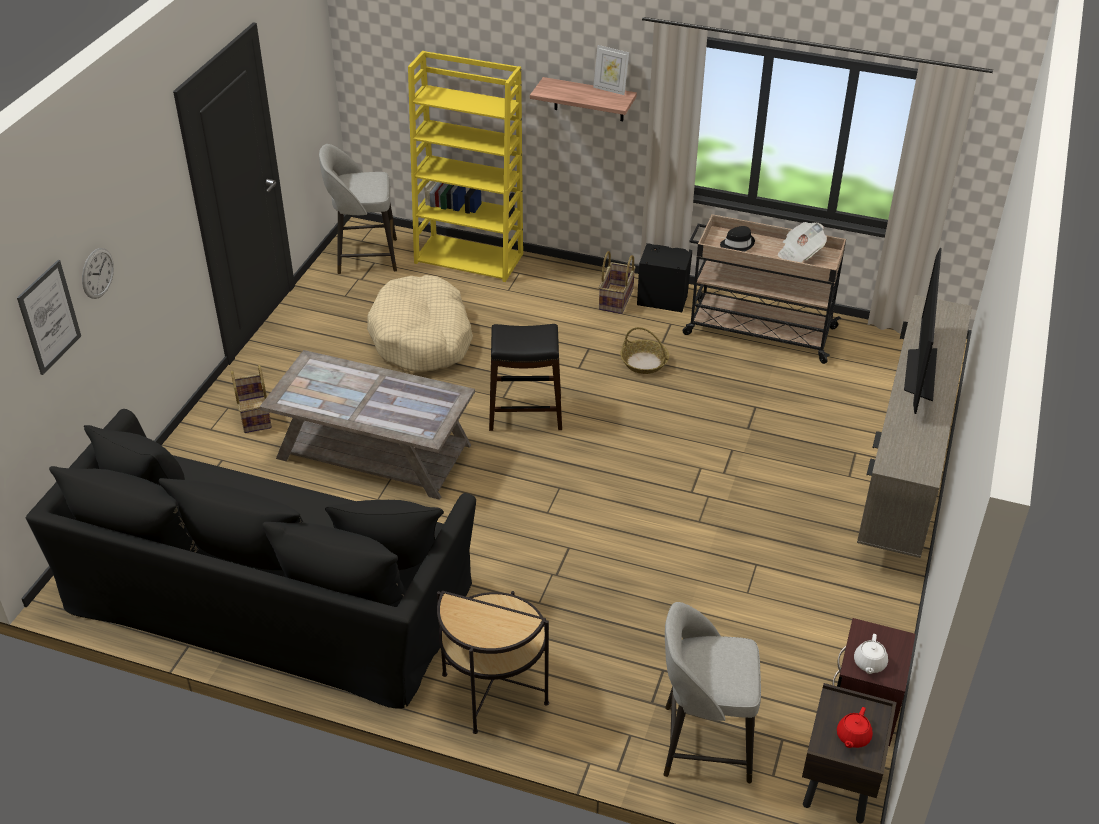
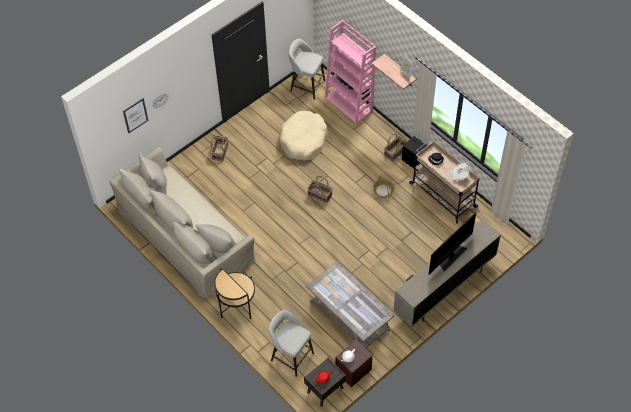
camera: 30 degrees right, 15 degrees up
(269, 594) = (185, 234): black sofa -> beige sofa
(373, 452) = (253, 189): coffee table -> coffee table (349, 316)
(470, 258) = (349, 104): yellow bookcase -> pink bookcase
(525, 413) = (320, 195): black stool -> basket

